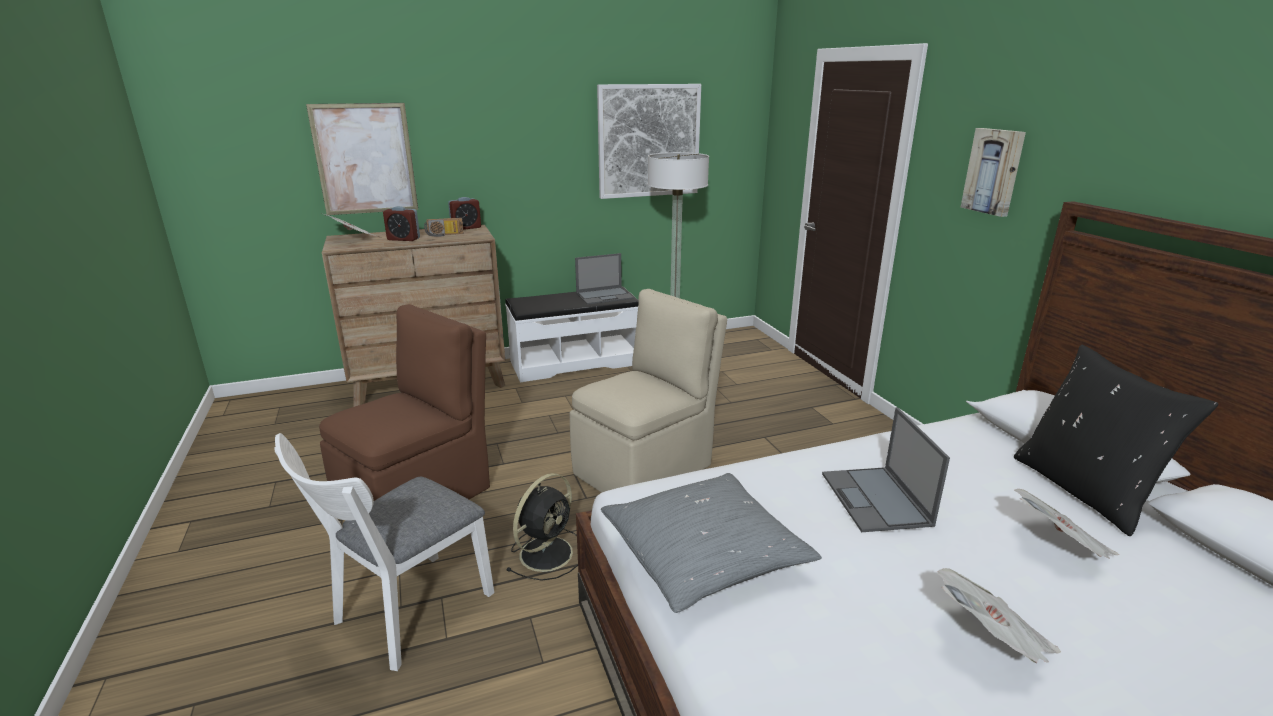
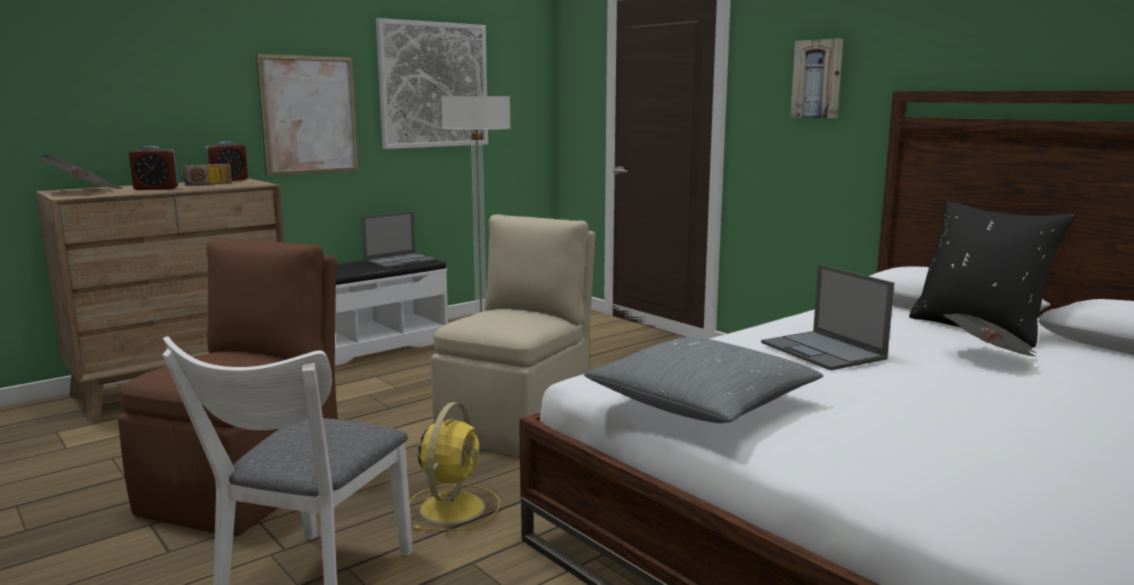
camera: 20 degrees left, 10 degrees down
(365, 159) = (92, 92): picture -> picture (309, 115)
(548, 552) = (453, 506): black fan -> yellow fan
(992, 640) = (991, 411): newspaper -> none

